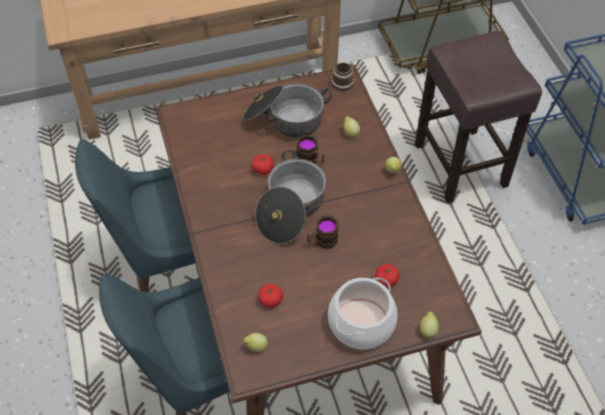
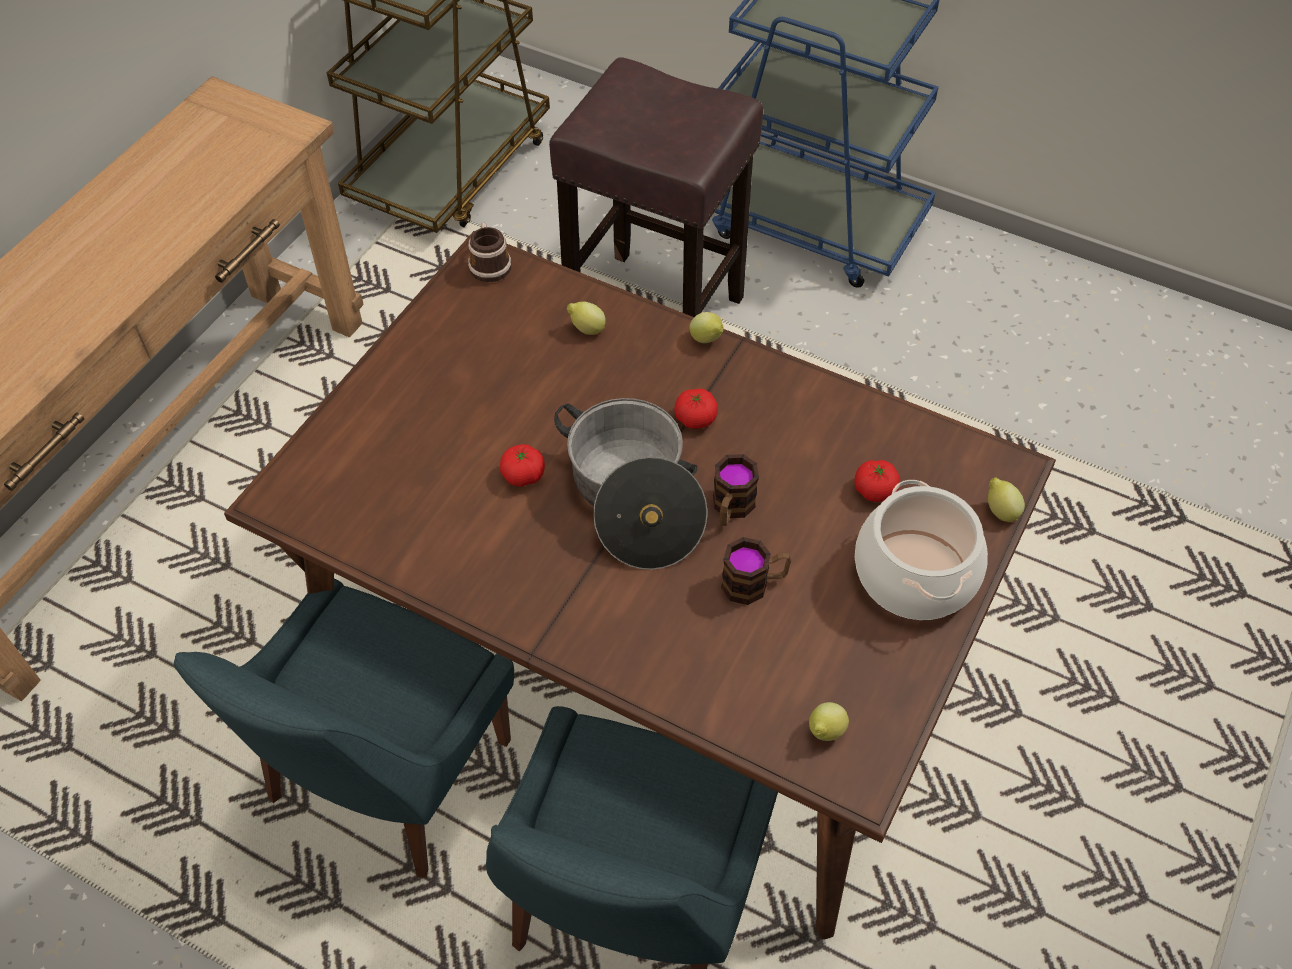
camera: 45 degrees left, 0 degrees up
(270, 300) = (763, 649): tomato -> tomato (695, 418)
(285, 119) = (467, 379): cooking pot -> none
(311, 160) = (578, 409): mug -> mug (754, 584)

